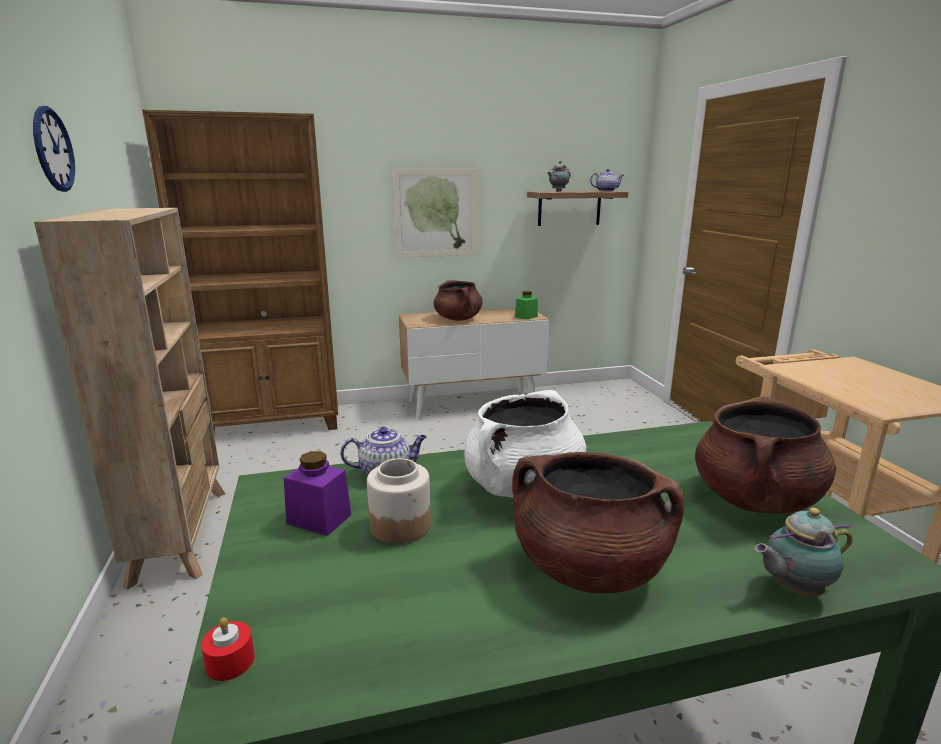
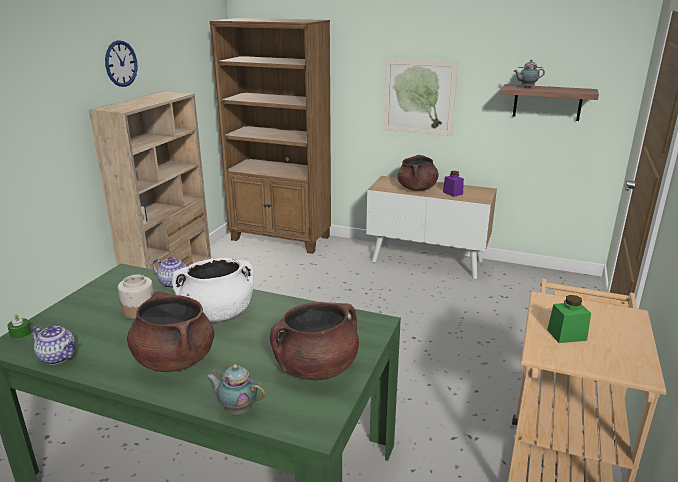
camera: 35 degrees right, 5 degrees up
(230, 661) = (20, 334): red candle -> green candle
(319, 519) = (117, 295): purple jar -> purple jar (452, 193)
(526, 317) = (475, 198): green jar -> green jar (566, 335)
(606, 191) = (581, 90): teapot -> teapot (59, 357)

